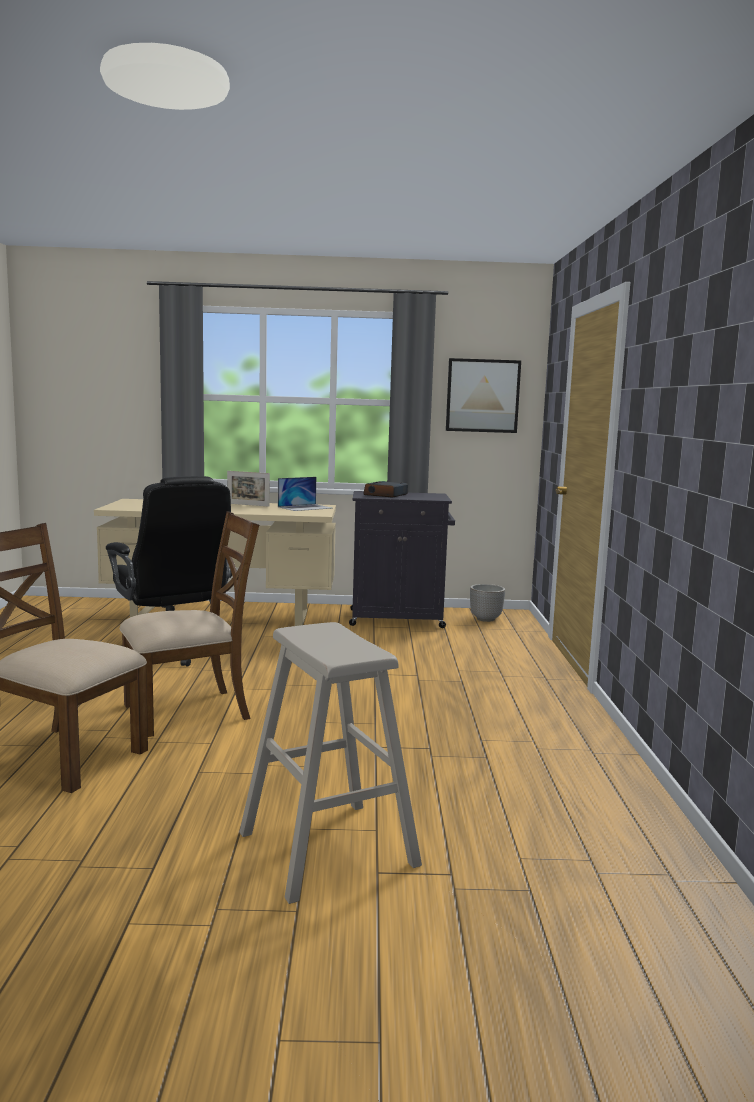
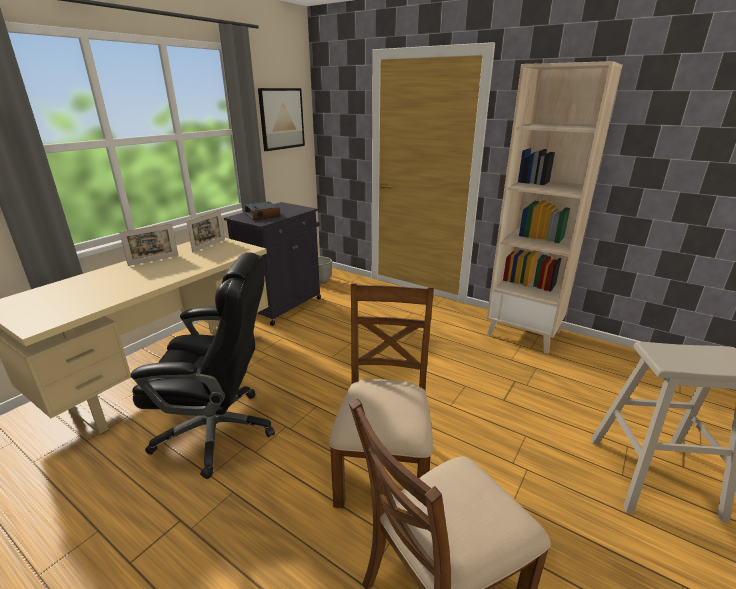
camera: 55 degrees left, 15 degrees up
(305, 507) = (209, 245): laptop -> picture frame
(575, 739) = (524, 333): none -> beige bookcase

